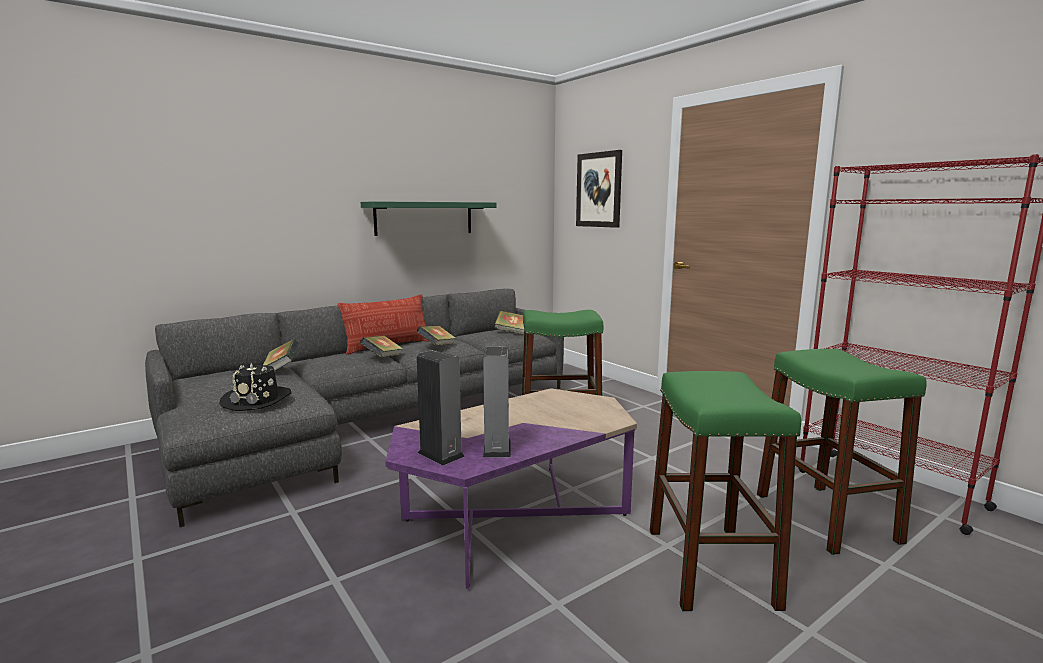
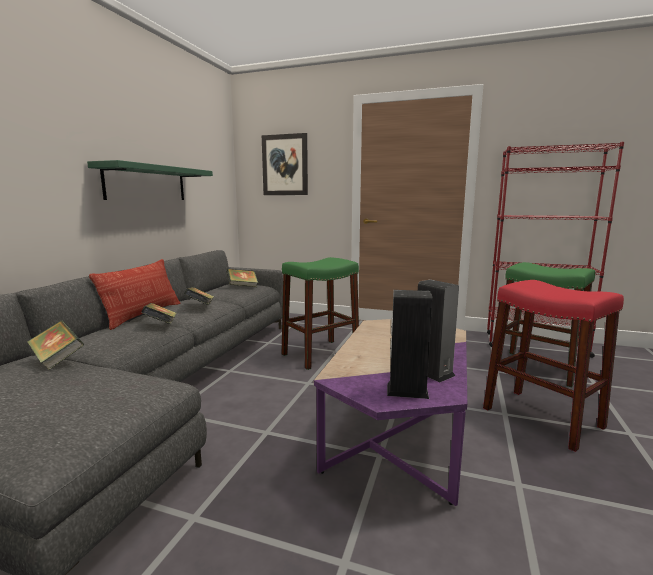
camera: 35 degrees left, 0 degrees up
(257, 400) = (97, 399): black hat -> none
(710, 566) = (542, 417): green stool -> red stool

